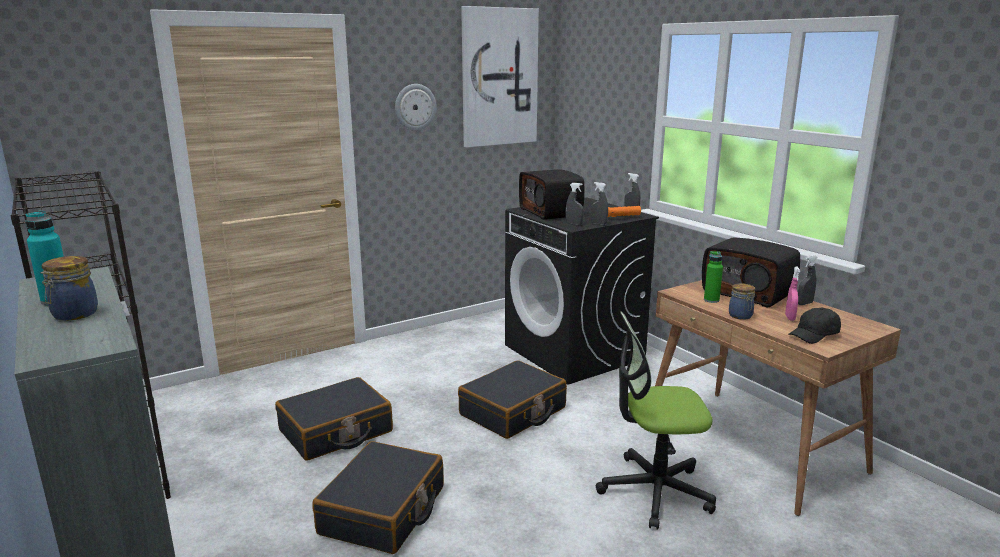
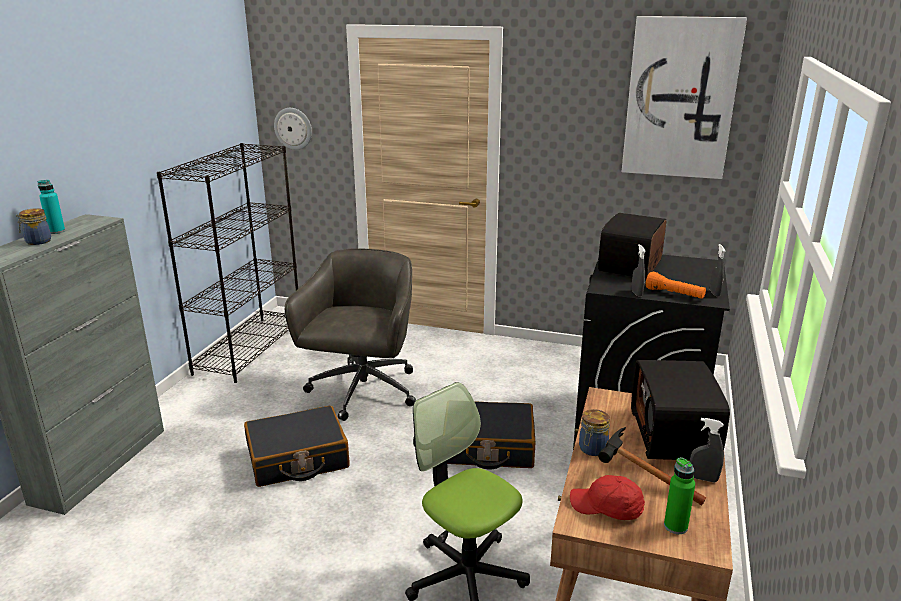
camera: 50 degrees right, 5 degrees up
(336, 431) = (362, 392): black suitcase -> grey office chair
(415, 107) = (568, 122): wall clock -> wall clock (293, 128)
(574, 224) = (612, 285): grey spray bottle -> none
(711, 300) = (612, 421): green bottle -> green bottle (675, 526)
(790, 318) = (637, 480): pink spray bottle -> hammer
(814, 335) = (606, 508): black cap -> red cap

